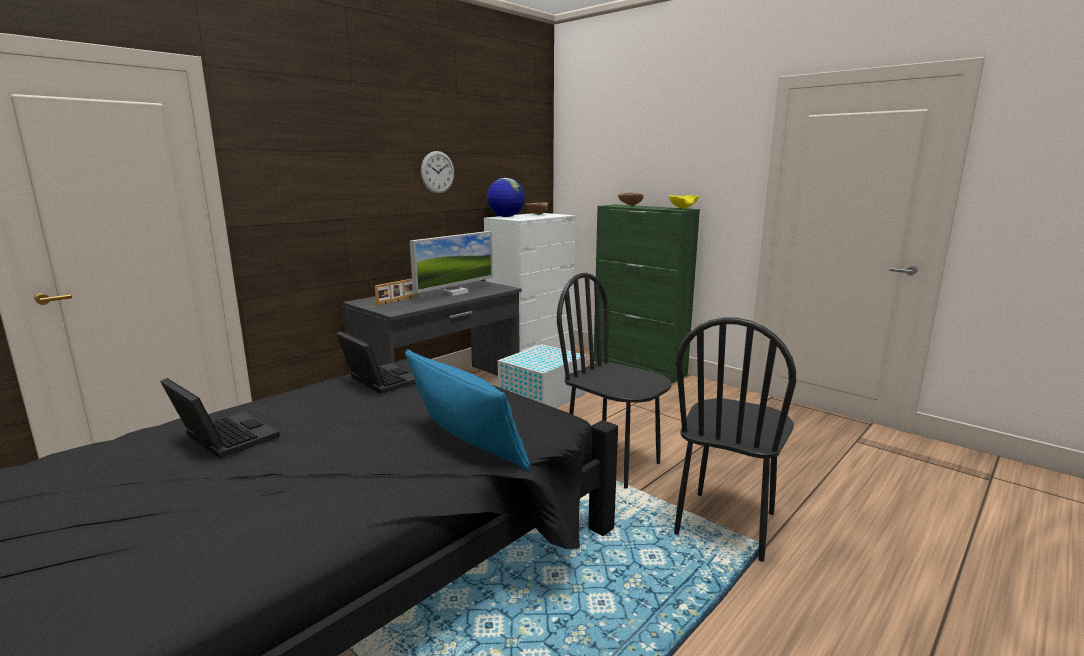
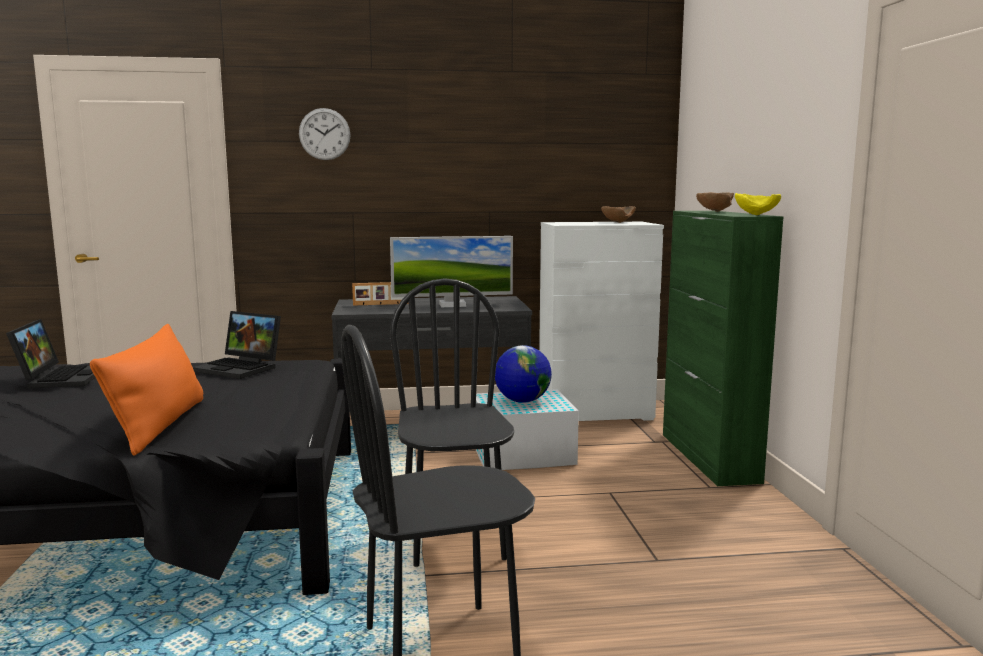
camera: 40 degrees right, 5 degrees down
(378, 380) = (241, 368): laptop -> laptop turned 120 degrees clockwise
(437, 172) = (476, 165): wall clock -> wall clock (324, 134)
(467, 443) = (159, 425): blue pillow -> orange pillow
(505, 217) = (566, 222): globe -> globe (522, 401)

